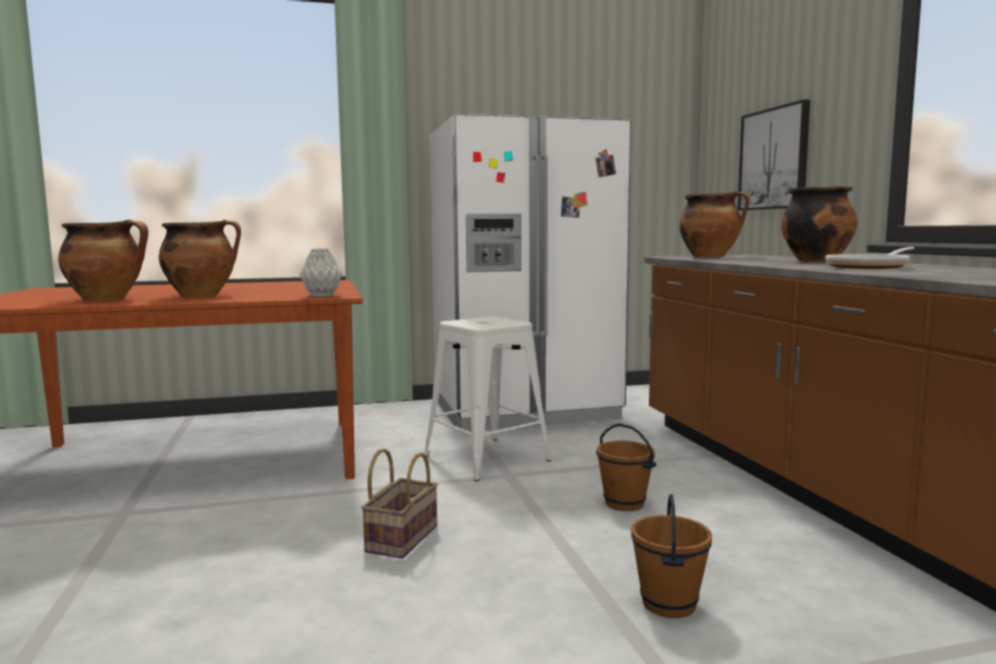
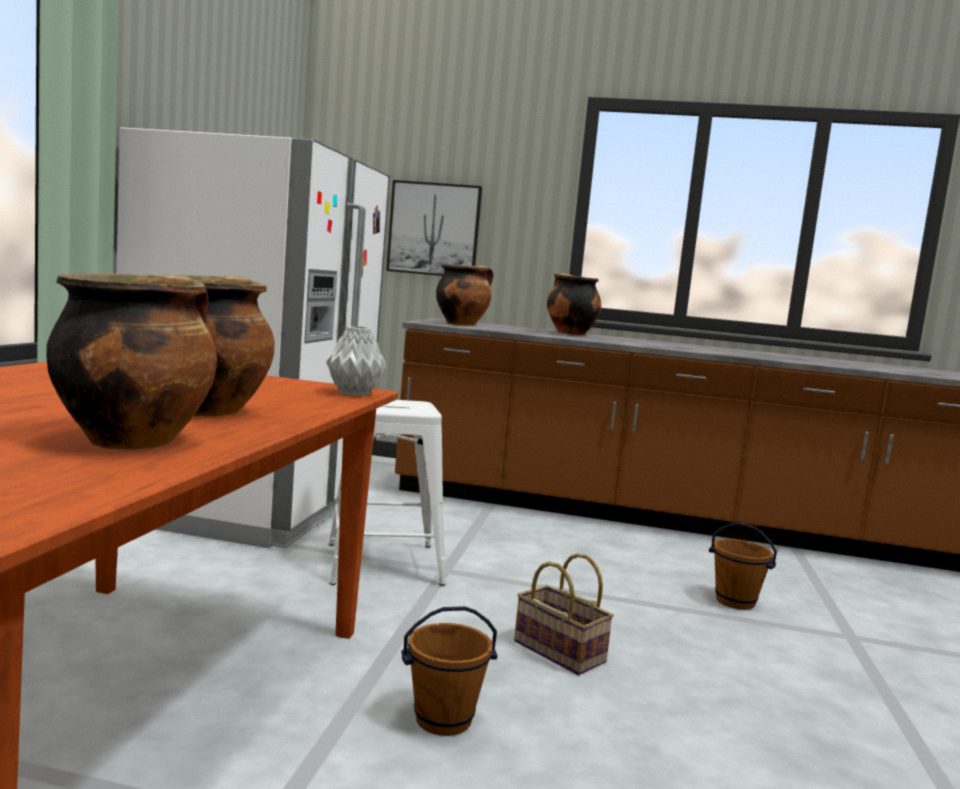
camera: 65 degrees left, 0 degrees up
(624, 504) = (560, 558): brown bucket -> brown bucket (443, 720)
(870, 267) = (651, 343): frying pan -> none

